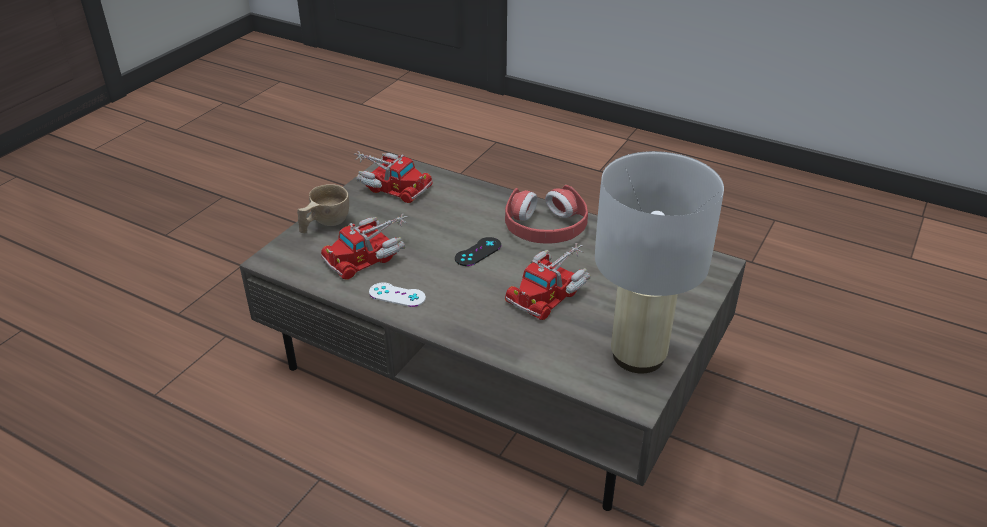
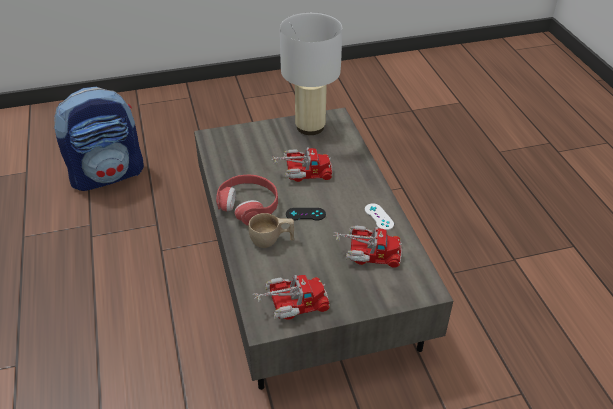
camera: 135 degrees left, 5 degrees up
(324, 224) = (370, 298): beige cup -> beige cup (272, 241)
(390, 185) = (290, 304): toy truck -> toy truck turned 90 degrees clockwise
(848, 309) = (108, 174): none -> backpack

